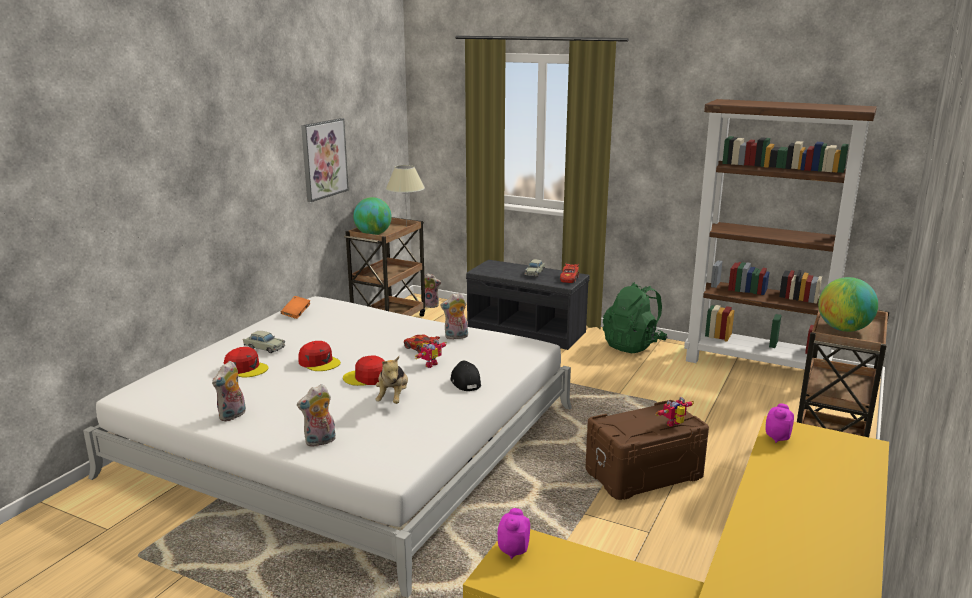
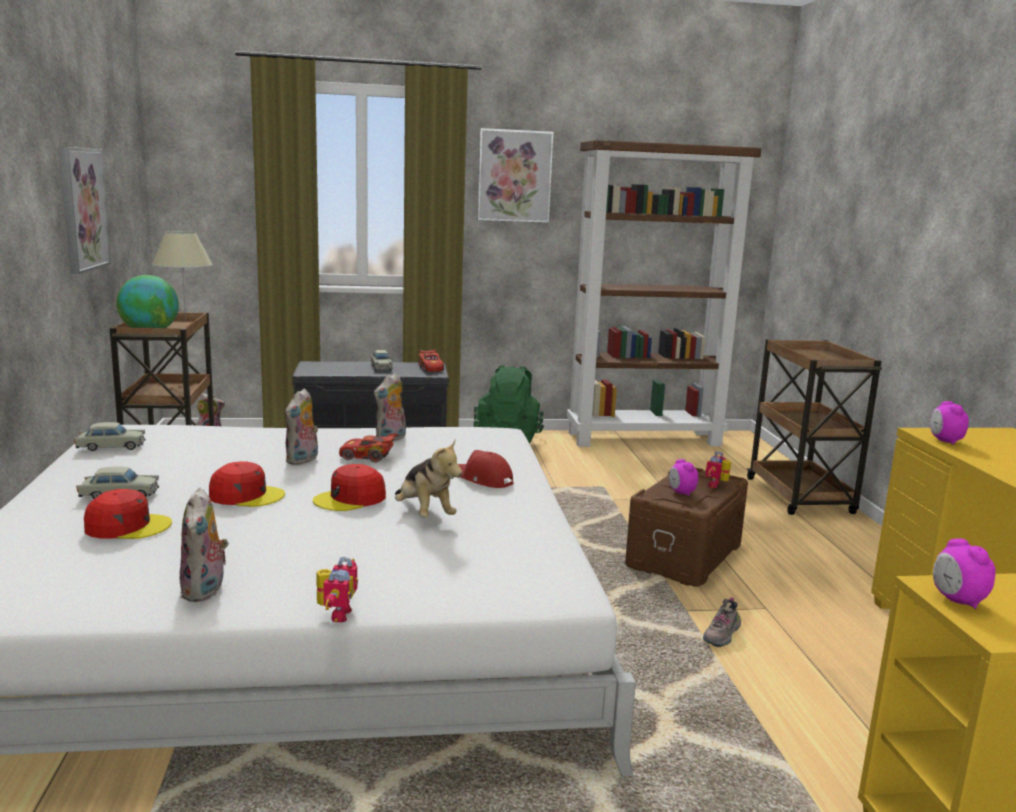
camera: 35 degrees left, 5 degrees down
(296, 314) = (111, 446): orange book -> beige toy car
(320, 442) = (407, 587): plush toy -> plush toy (303, 460)
(429, 364) = (406, 470): toy robot -> toy robot (335, 614)
(464, 382) = (482, 479): black cap -> red cap
(585, 539) = (722, 635): none -> shoe
(635, 423) = (681, 492): none -> alarm clock
(658, 127) = (514, 176): none -> picture
(843, 329) = (815, 358): globe -> none

